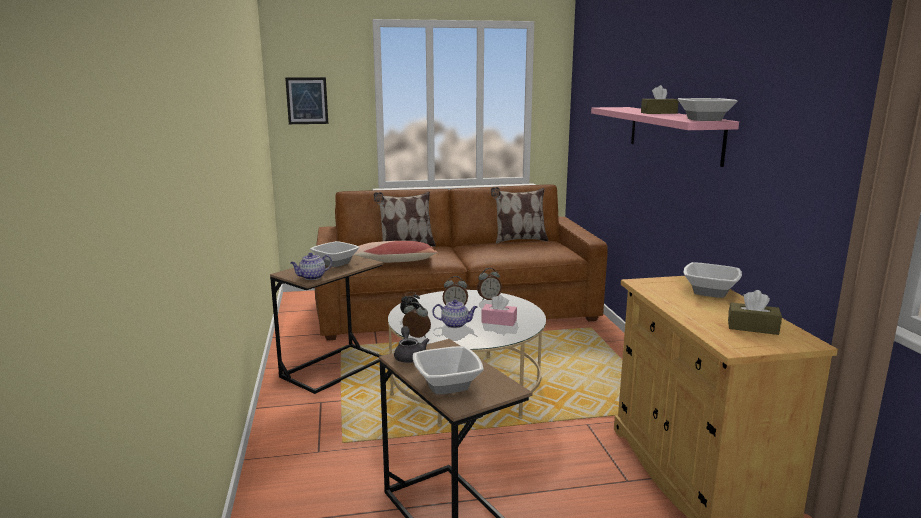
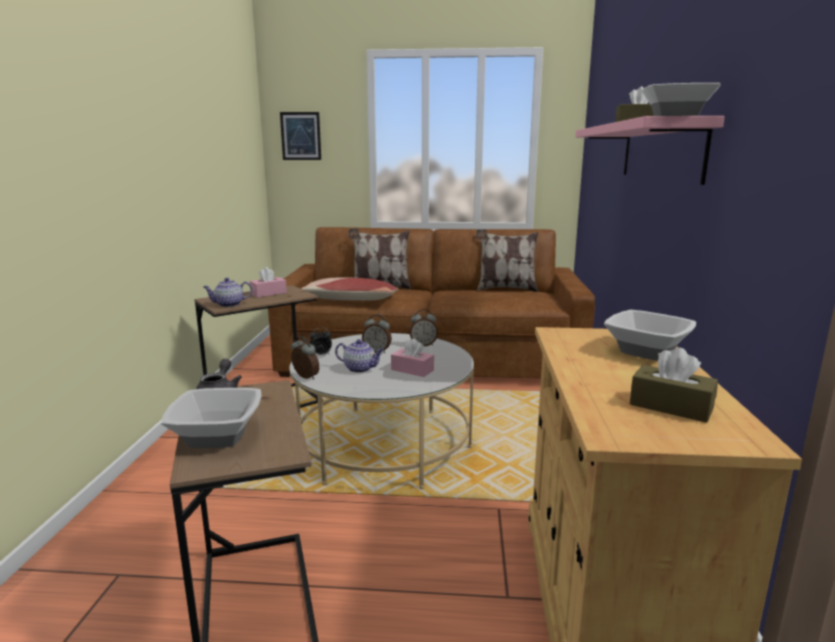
camera: 15 degrees right, 0 degrees up
(335, 263) = (268, 293): bowl -> pink tissue box

